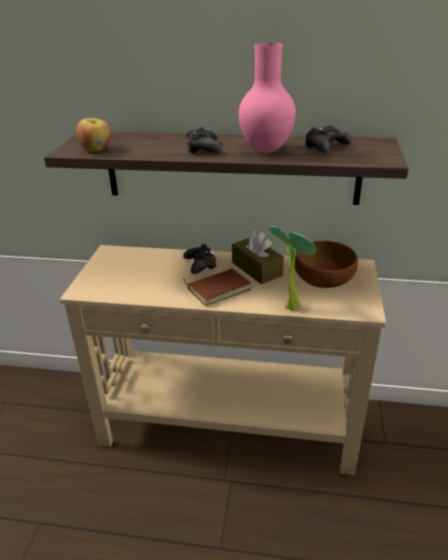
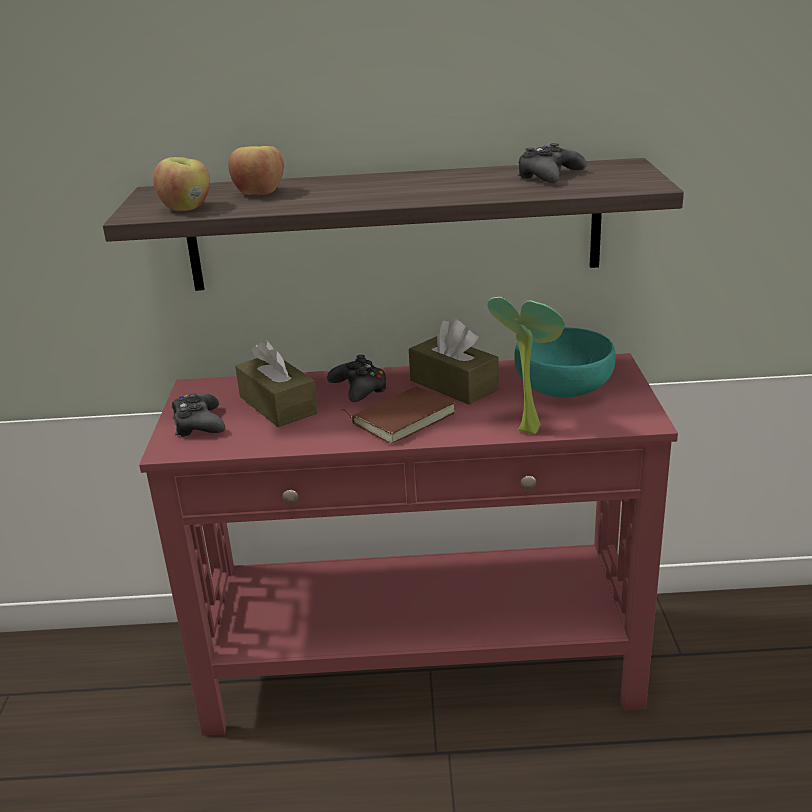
camera: 10 degrees left, 5 degrees down
(144, 142) = (259, 193): none -> apple
(150, 269) = (278, 405): none -> brown tissue box
(203, 148) = (361, 193): black game controller -> black game controller (198, 424)
(229, 425) = (423, 667): beige console table -> red console table
(265, 150) = (460, 187): pink vase -> none
(322, 279) = (562, 387): brown bowl -> turquoise bowl

